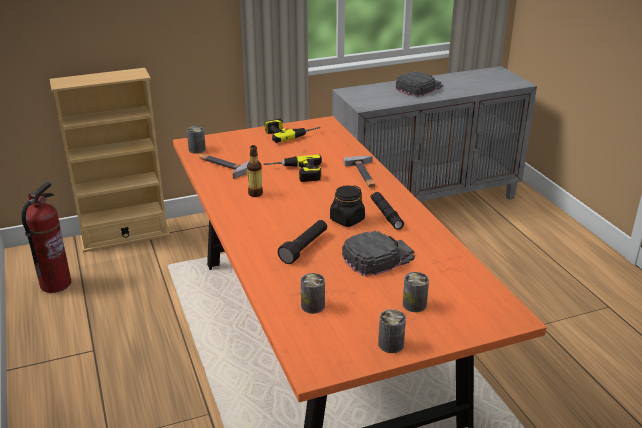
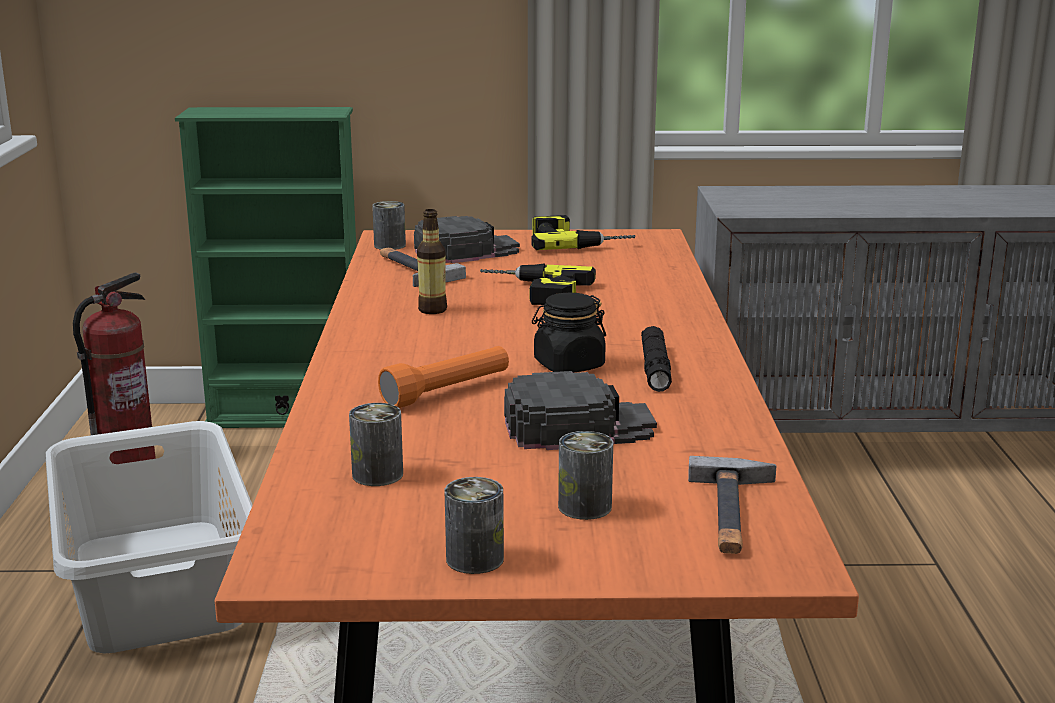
camera: 20 degrees right, 10 degrees down
(124, 352) = (159, 582): none -> grey laundry basket
(125, 237) = (287, 417): beige bookcase -> green bookcase
(304, 248) = (447, 392): black flashlight -> orange flashlight
(365, 174) = (666, 309): hammer -> hammer (733, 513)
(419, 88) = (873, 198): black cap -> black cap (466, 250)

